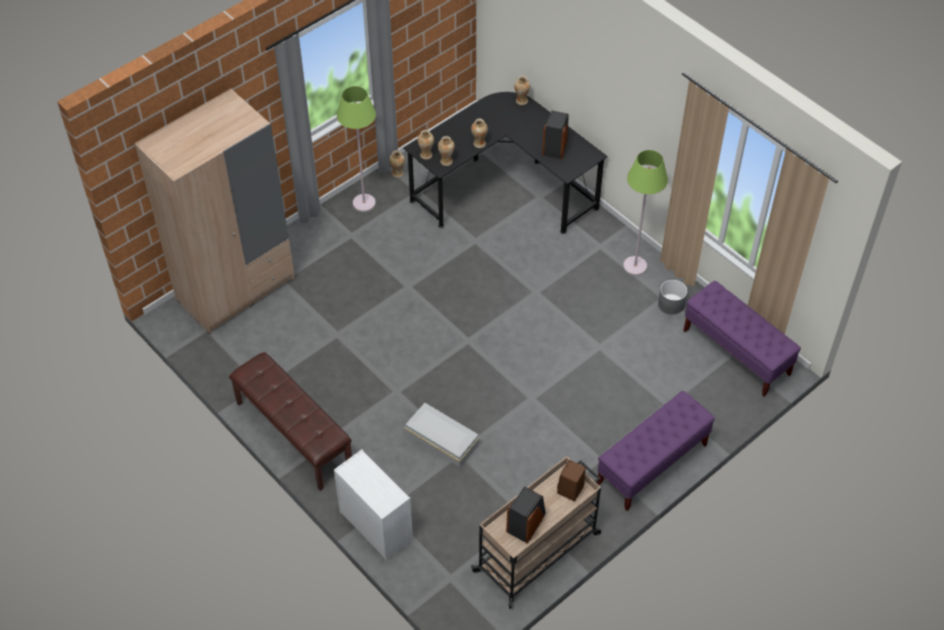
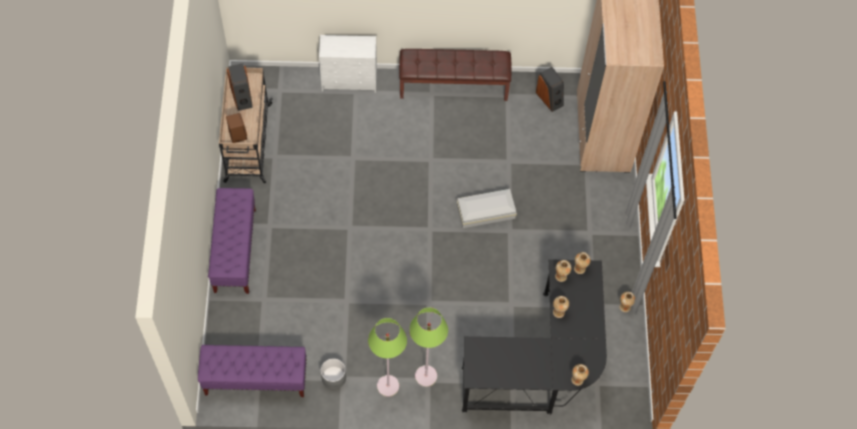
camera: 130 degrees right, 10 degrees up
(364, 203) = (614, 263): green floor lamp -> green floor lamp (426, 376)
(441, 438) = (372, 156): white storage box -> white storage box (487, 212)
(555, 146) = (507, 361): speaker -> speaker (550, 98)

